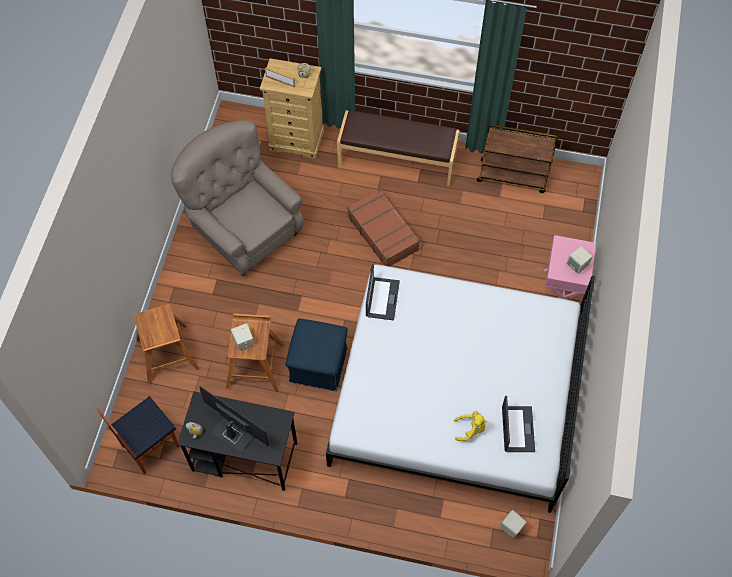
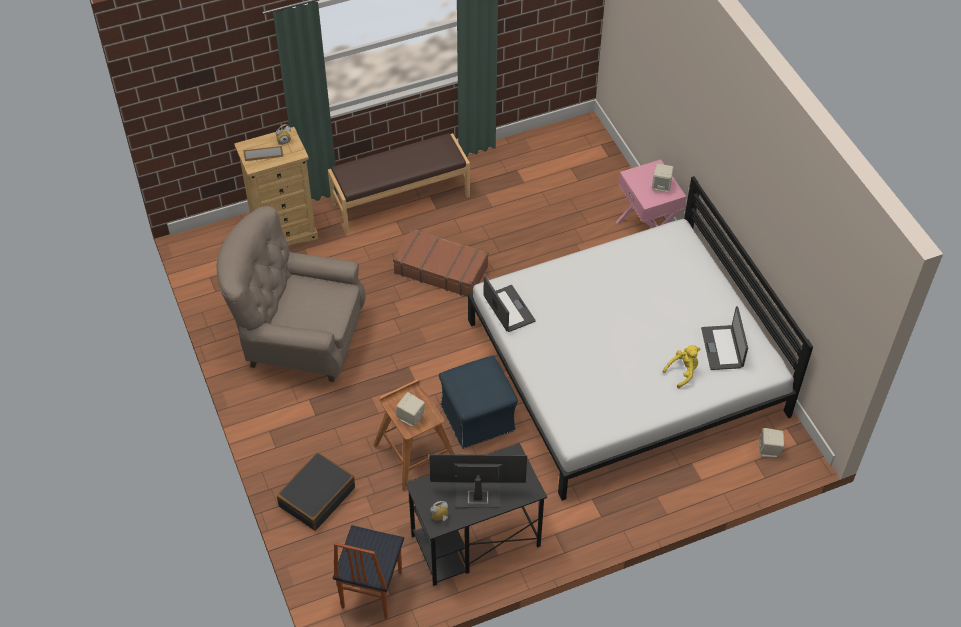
camera: 35 degrees left, 10 degrees down
(167, 355) = (316, 497): brown stool -> black suitcase
(513, 176) = (521, 158): brown cart -> none
(517, 429) = (722, 348): laptop -> laptop turned 150 degrees counterclockwise

